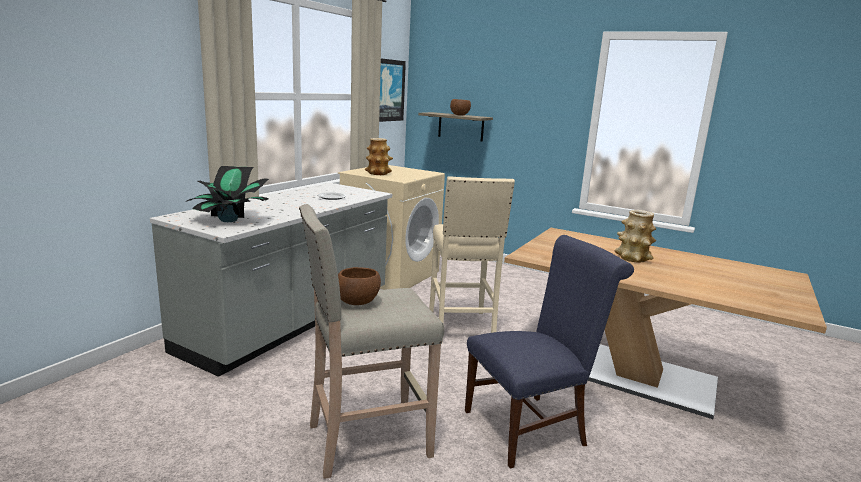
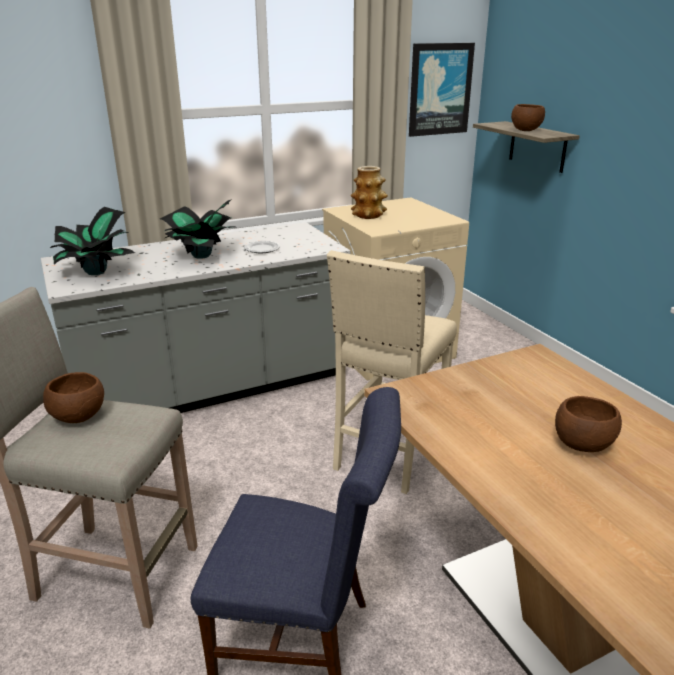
camera: 35 degrees right, 10 degrees up
(295, 204) = (201, 256): none -> potted plant
(632, 258) = (581, 445): vase -> brown bowl

